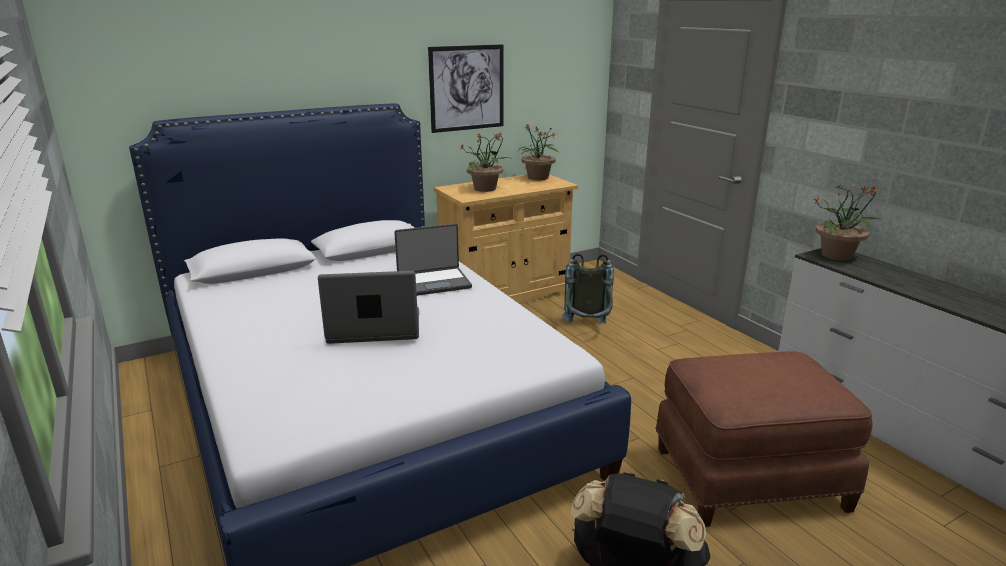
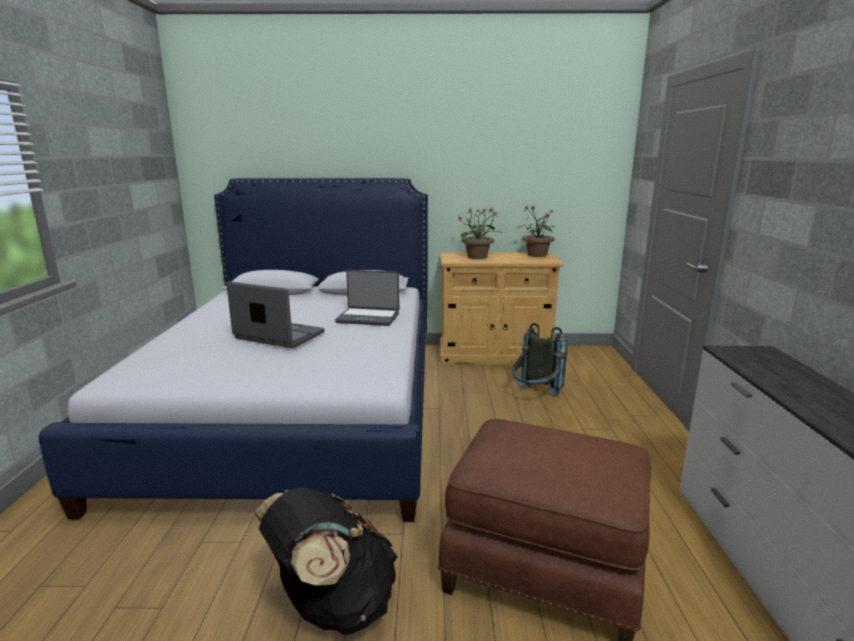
camera: 30 degrees right, 5 degrees down
(467, 88) = (478, 171): picture -> none
(838, 255) = (758, 355): potted plant -> none

